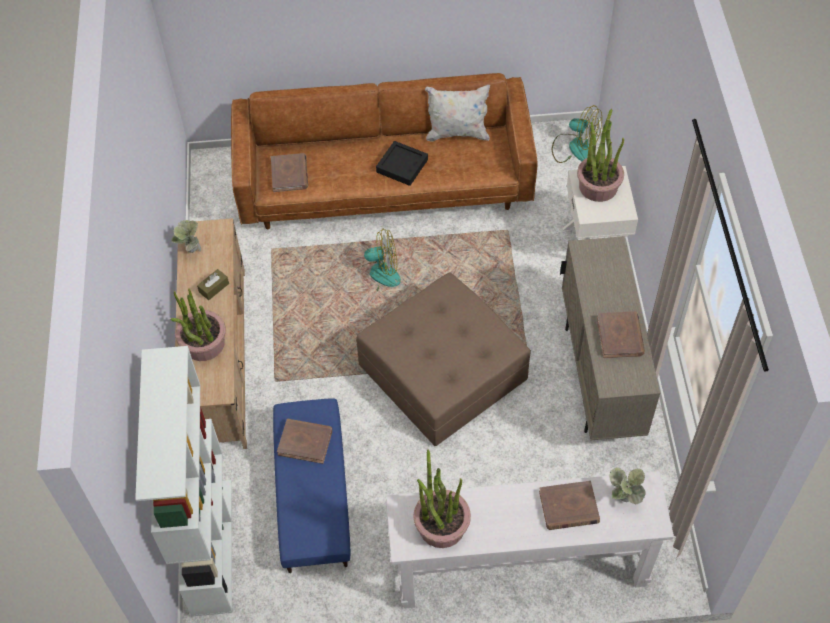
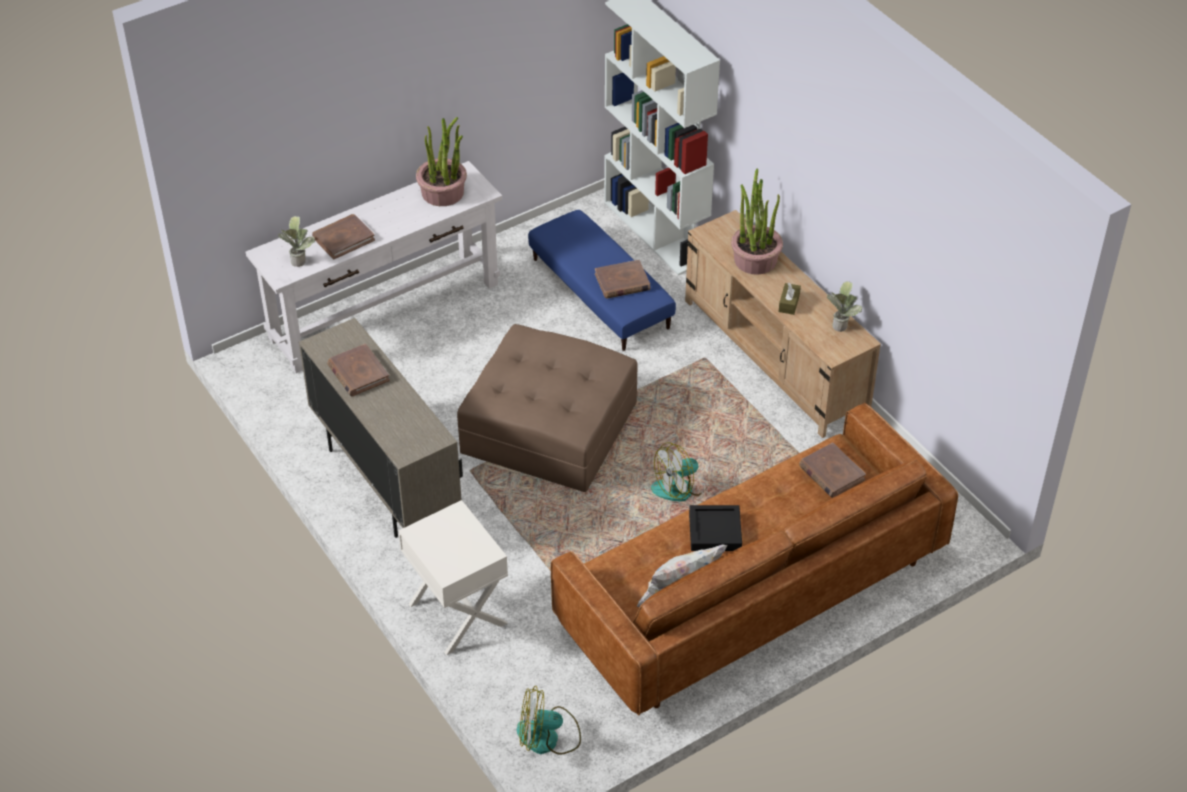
camera: 150 degrees right, 10 degrees down
(598, 186) = (462, 550): potted plant -> none

